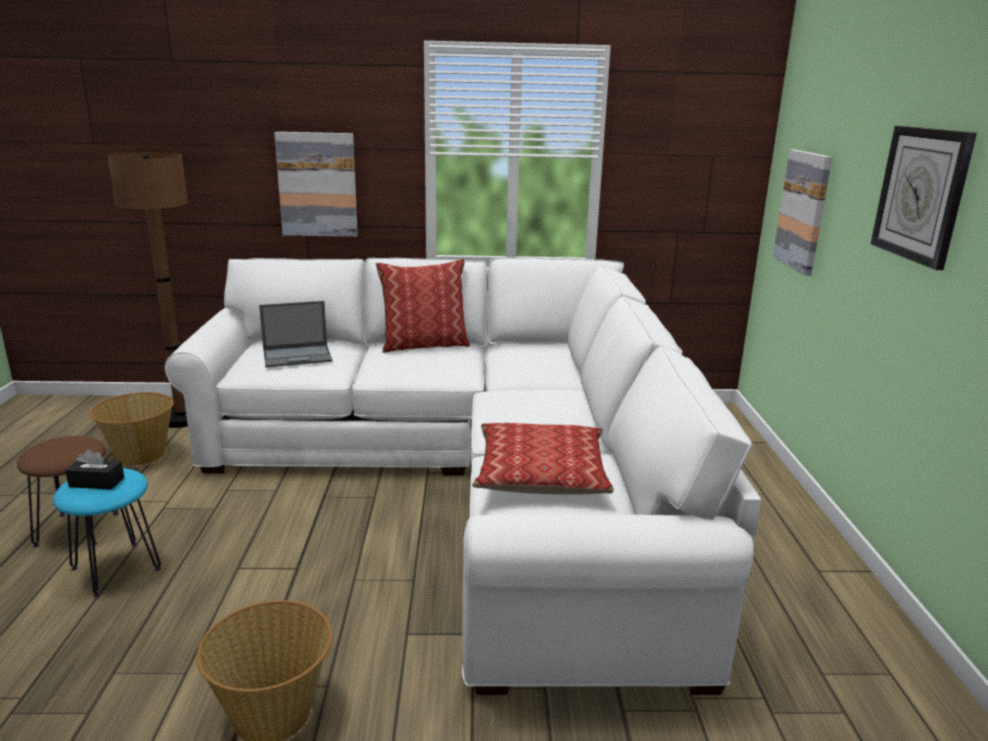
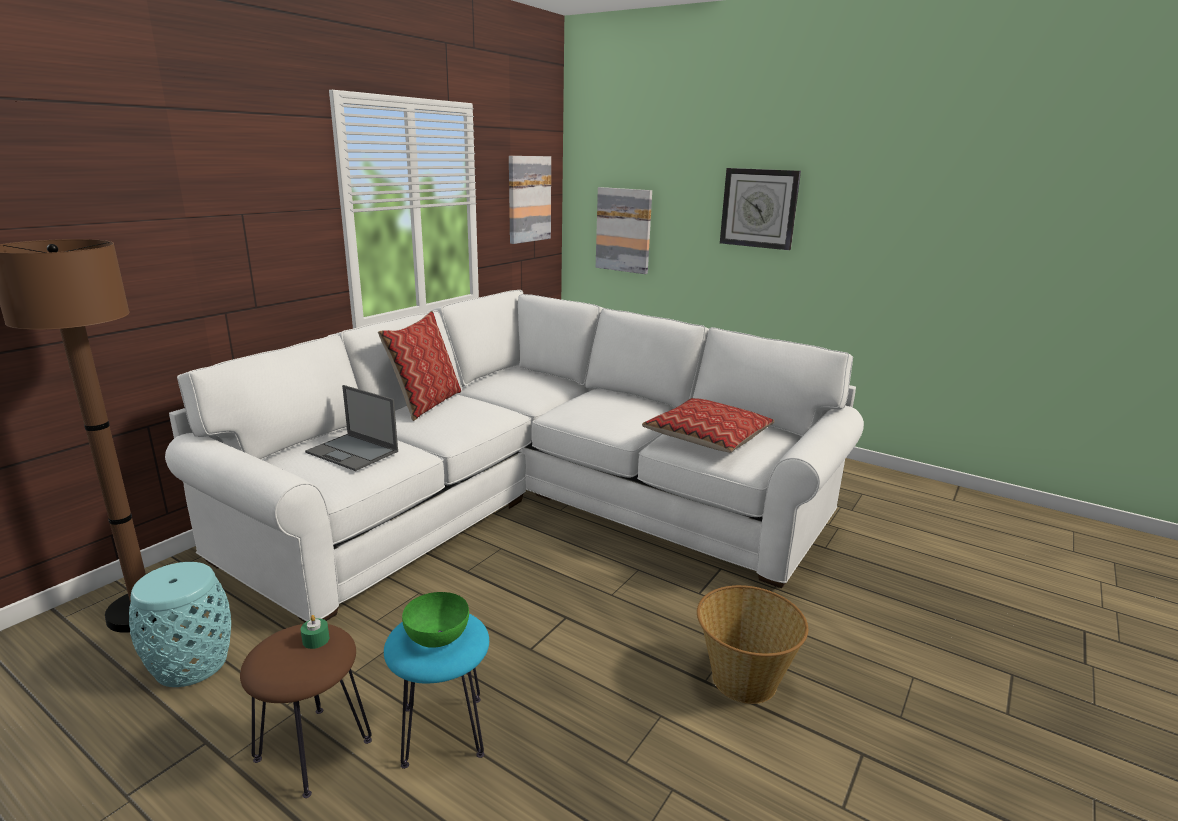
camera: 55 degrees left, 0 degrees up
(73, 448) = (316, 640): none -> green candle
(97, 482) = (437, 635): black tissue box -> green bowl
(140, 455) = (191, 664): basket -> turquoise stool
(298, 356) = (353, 452): laptop -> laptop turned 105 degrees clockwise
(317, 185) = (236, 260): picture -> picture (528, 199)

